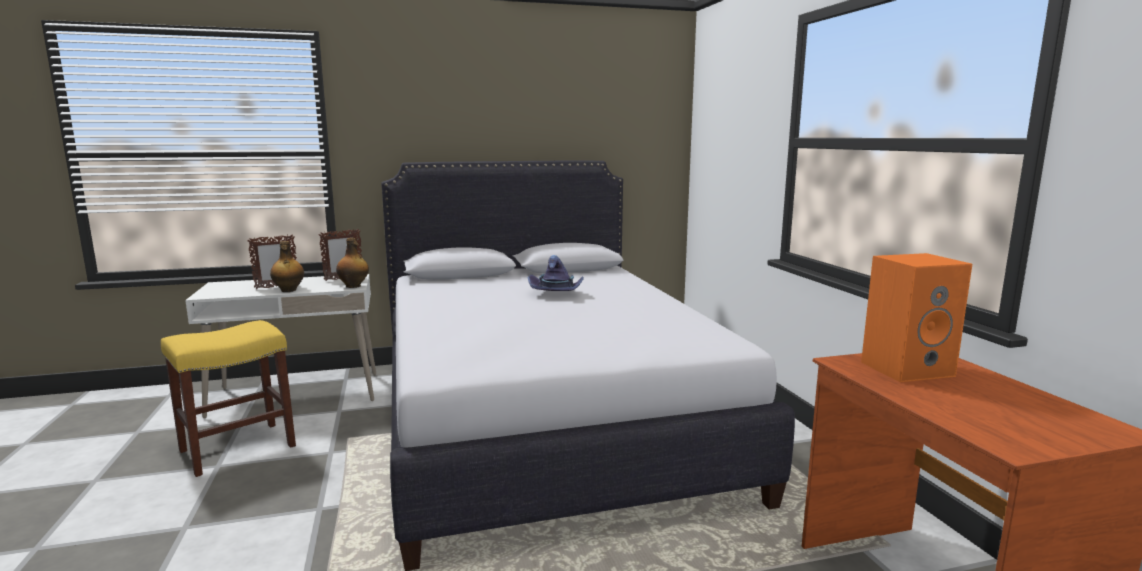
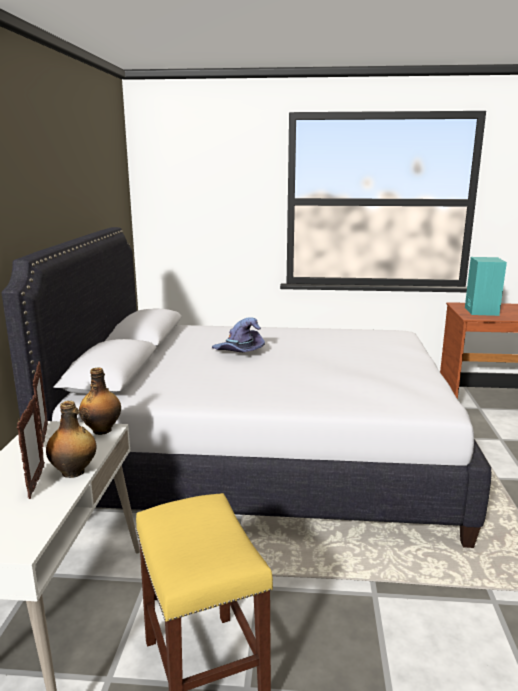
camera: 70 degrees left, 5 degrees up
(907, 368) = (480, 311): orange speaker -> turquoise speaker

